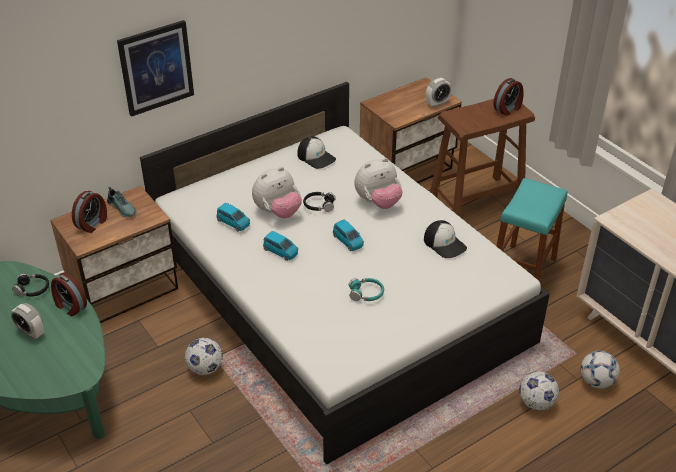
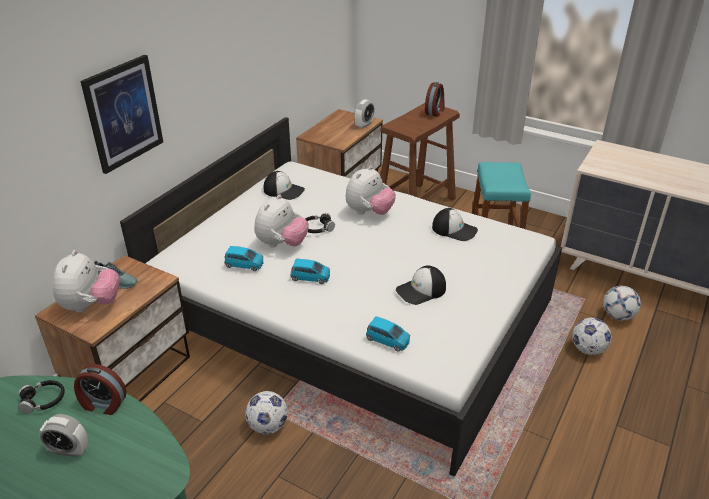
camera: 25 degrees left, 5 degrees down
(92, 224) = (91, 305): alarm clock -> plush toy
(348, 241) = (368, 250): blue toy car -> blue toy car (387, 340)
(366, 293) = (421, 290): turquoise headphones -> cap

